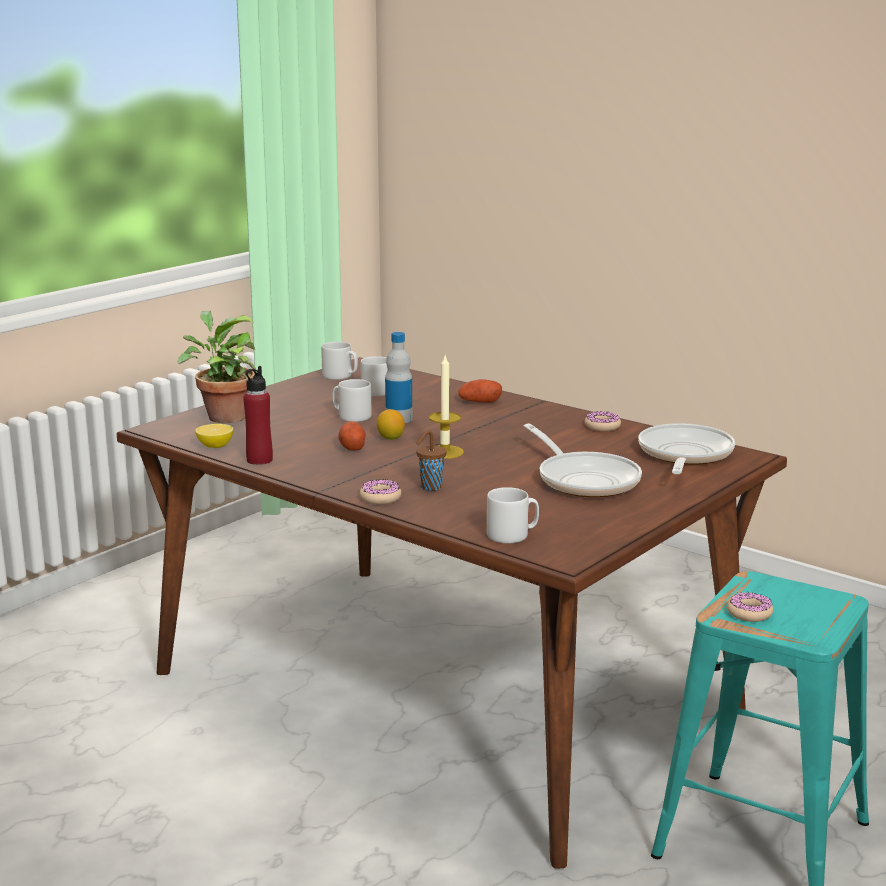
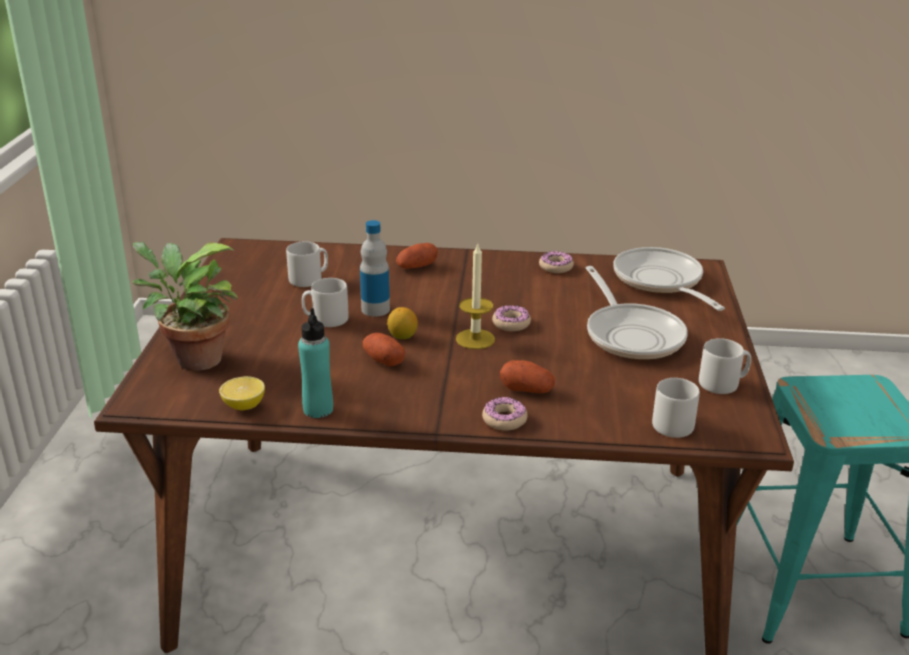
camera: 35 degrees left, 10 degrees up
(259, 460) = (318, 409): red bottle -> turquoise bottle
(340, 376) = (240, 269): grey mug -> grey mug (723, 384)
(430, 487) = (527, 389): brown cup -> potato
(584, 479) = (631, 334): frying pan -> frying pan turned 45 degrees clockwise
(749, 613) = (842, 423): donut -> donut (511, 323)

